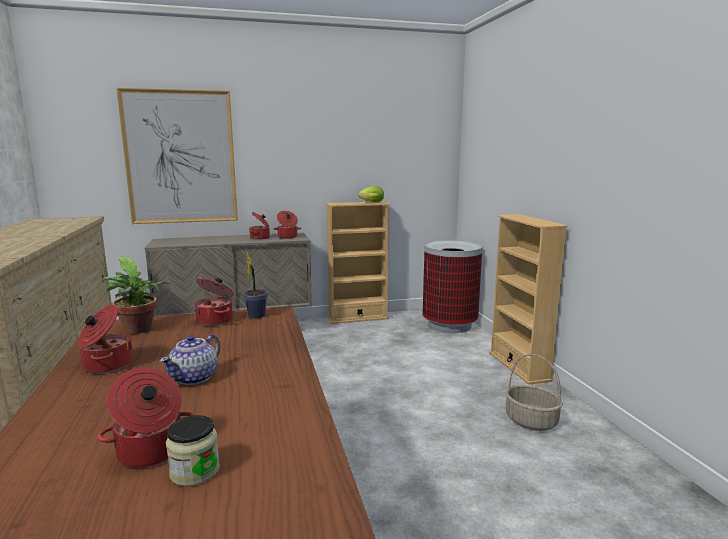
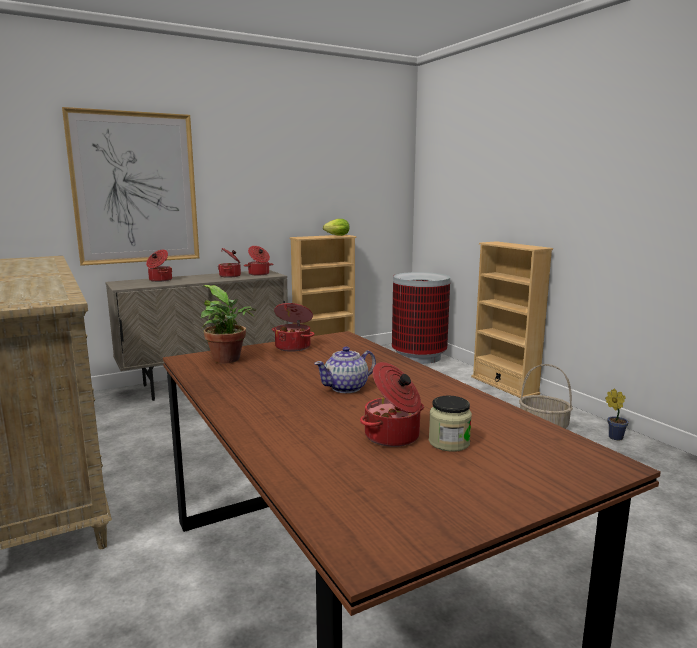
camera: 15 degrees left, 0 degrees up
(106, 365) = (244, 387): cooking pot -> cooking pot (160, 280)
(195, 377) = (346, 388): teapot -> teapot turned 45 degrees clockwise
(256, 315) = (326, 340): potted plant -> potted plant (614, 437)

